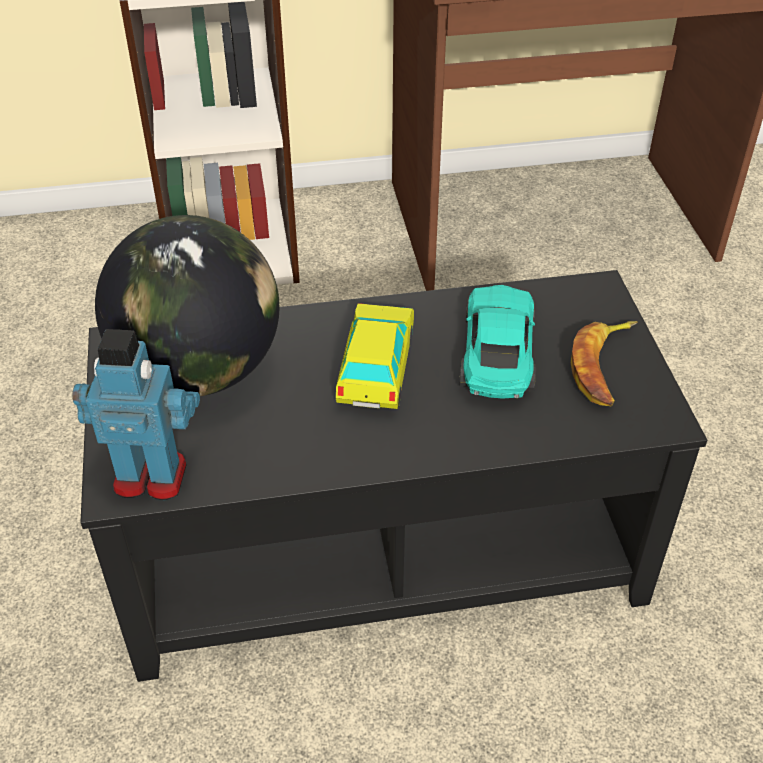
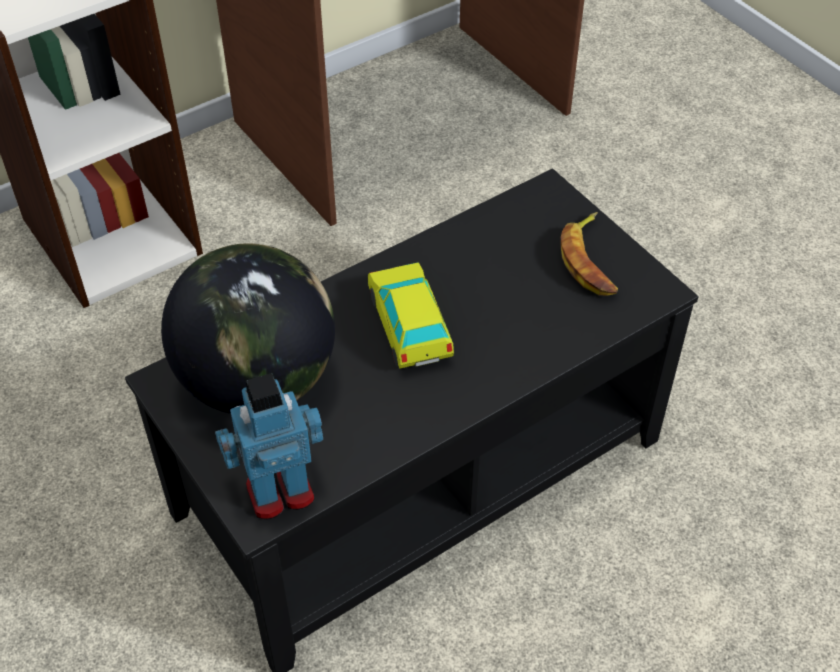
camera: 25 degrees left, 5 degrees up
(497, 354) = (501, 278): turquoise toy car -> none

